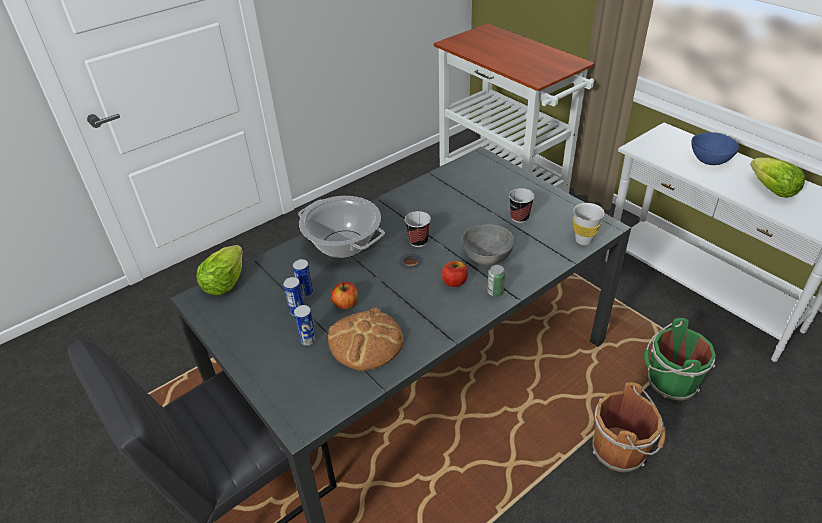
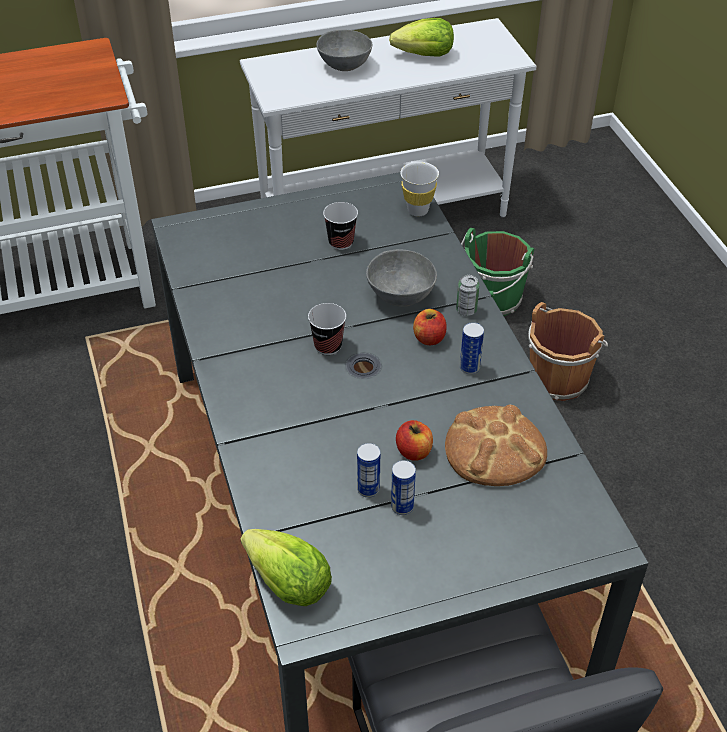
camera: 70 degrees left, 5 degrees up
(308, 340) = (465, 506): can -> can (469, 368)
(343, 244) = (283, 423): cooking pot -> none
(709, 161) = (344, 66): blue bowl -> grey bowl

